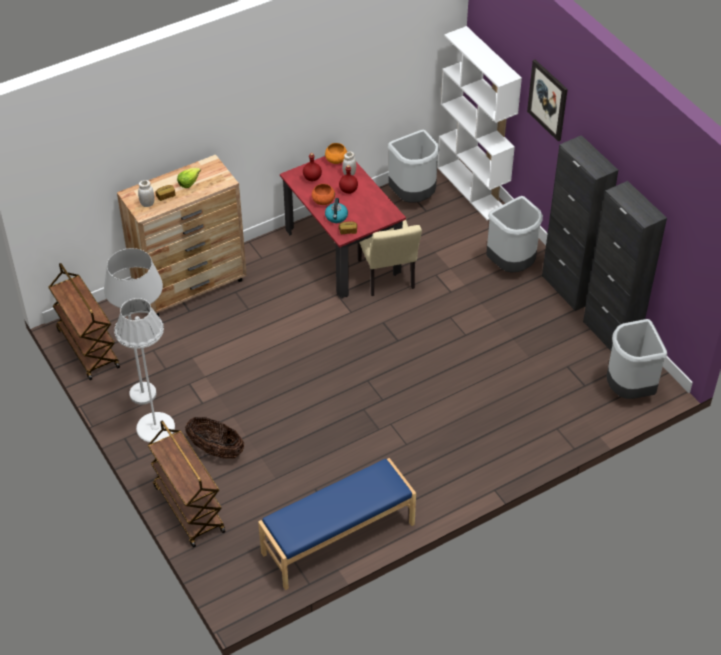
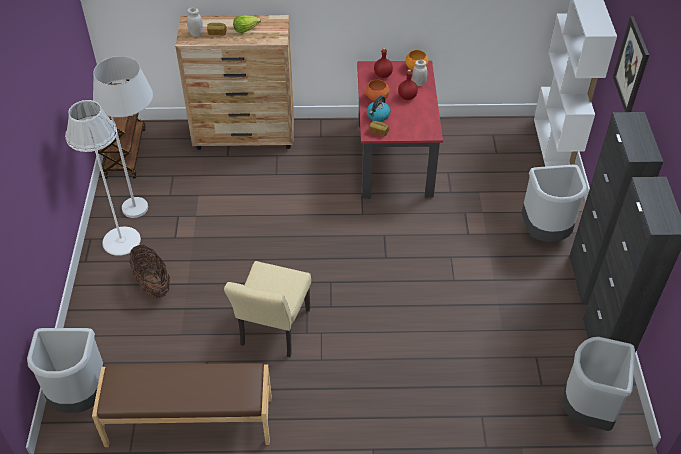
camera: 30 degrees right, 0 degrees up
(188, 508) = (88, 325): brown cart -> none
(338, 539) = (189, 422): blue bench -> brown bench
(387, 278) = (417, 197): beige chair -> beige chair (273, 332)
(413, 197) = (493, 136): grey trash can -> grey trash can (80, 398)

